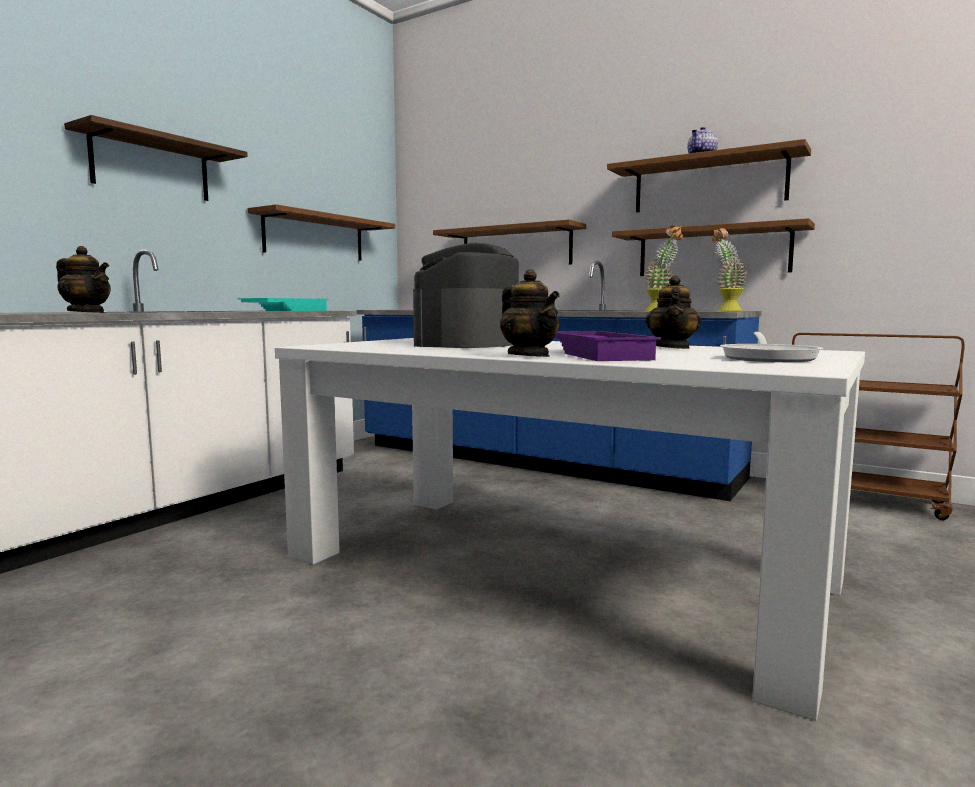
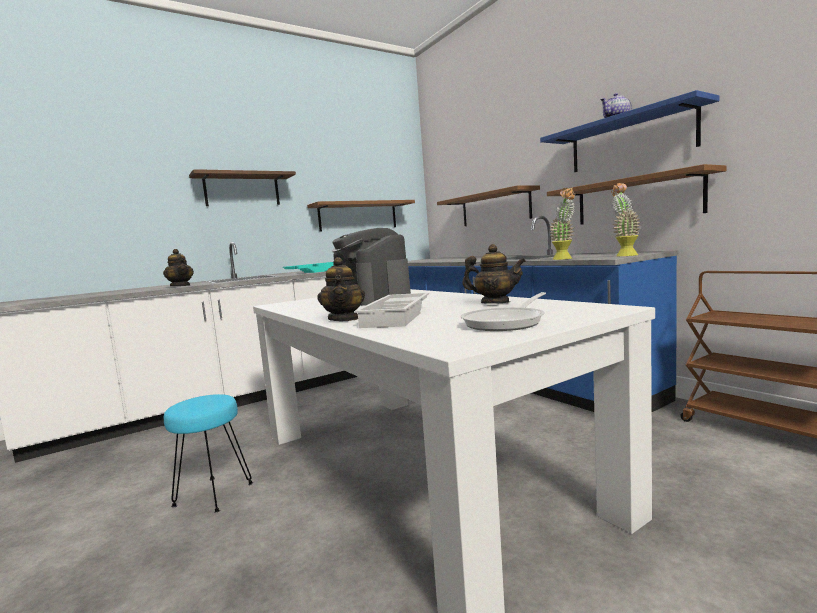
camera: 25 degrees right, 0 degrees up
(282, 637) = (213, 494): none -> turquoise stool
(468, 344) = (372, 299): coffee machine -> coffee machine turned 75 degrees counterclockwise
(599, 354) = (398, 316): purple tray -> white tray
(672, 347) = (495, 303): teapot -> teapot turned 105 degrees counterclockwise
(708, 184) = (630, 140): brown shelf -> blue shelf

